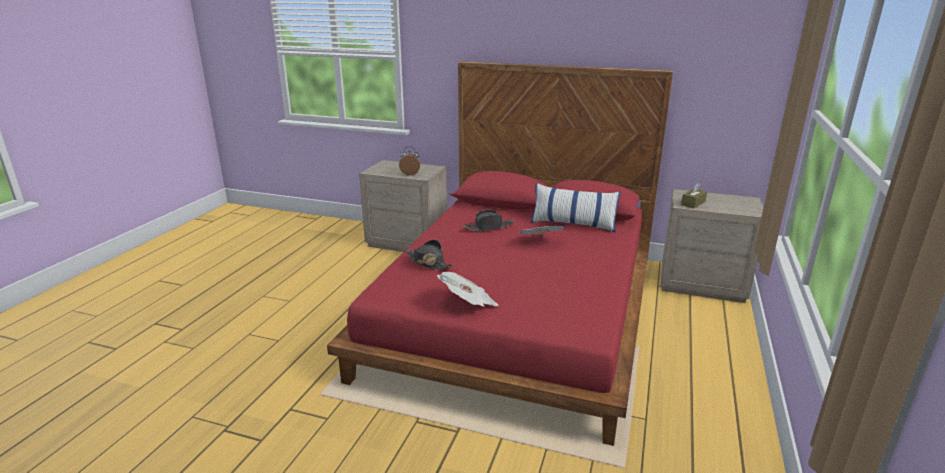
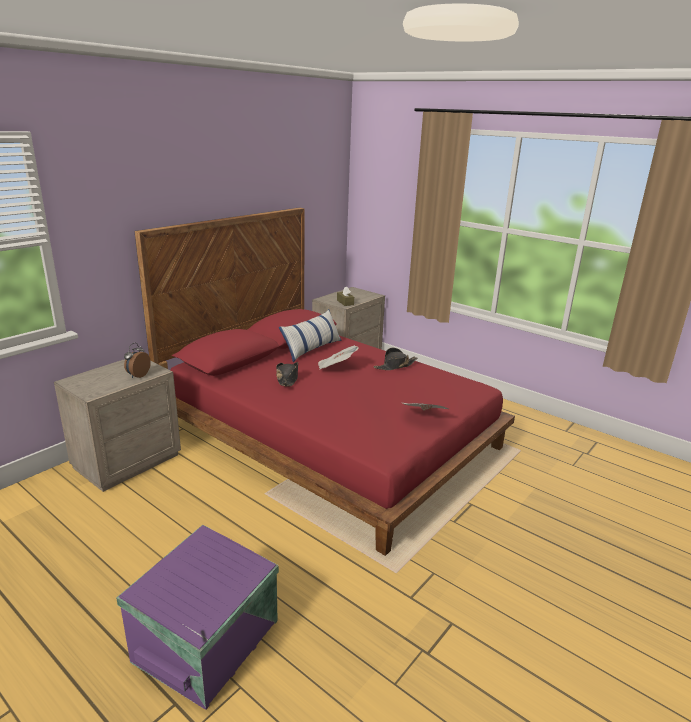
camera: 70 degrees left, 0 degrees up
(232, 326) = (209, 640): none -> purple storage box
(428, 262) = (345, 417): black hat -> black hat (395, 366)

